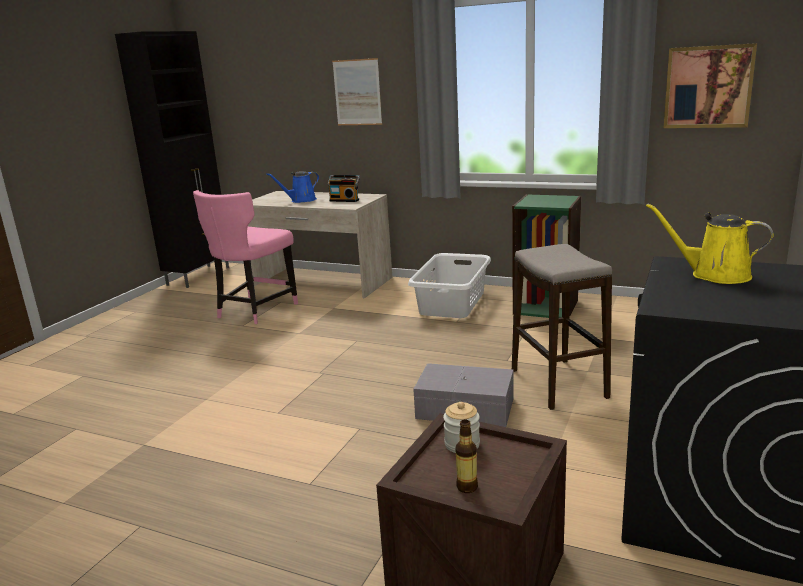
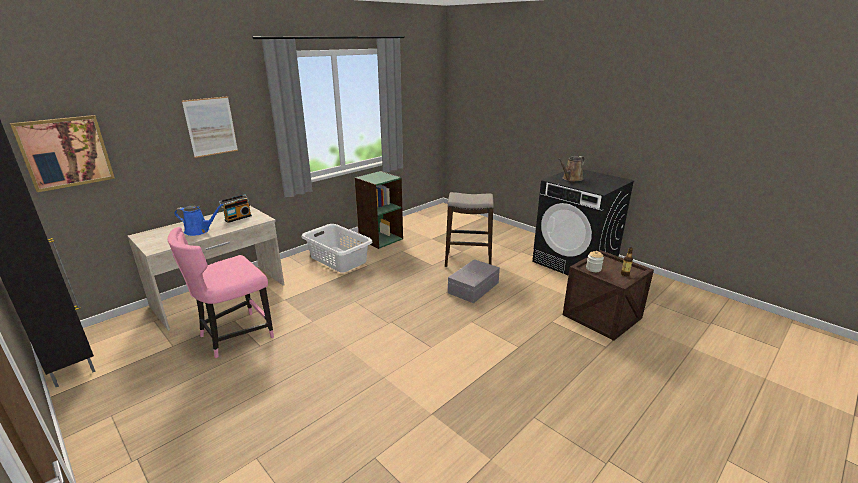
camera: 70 degrees left, 5 degrees up
(254, 311) = (234, 336): pink chair -> pink chair turned 90 degrees clockwise
(301, 200) = (199, 231): blue watering can -> blue watering can turned 75 degrees counterclockwise
(708, 87) = (414, 104): picture -> picture (65, 152)
(714, 275) = (571, 179): yellow watering can -> brown watering can

